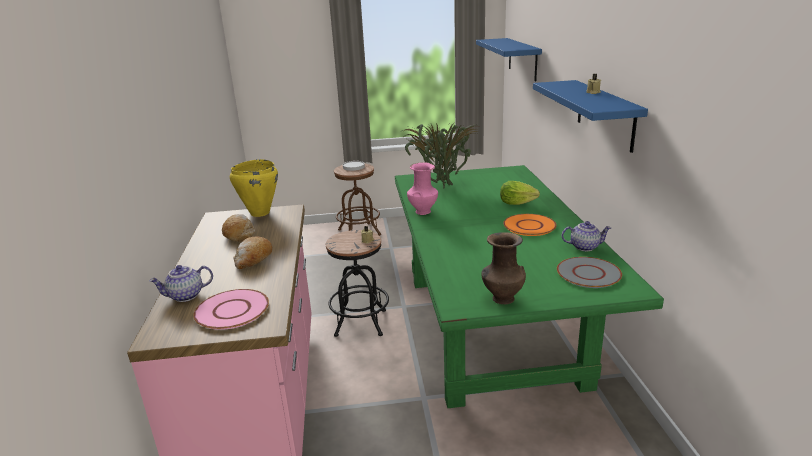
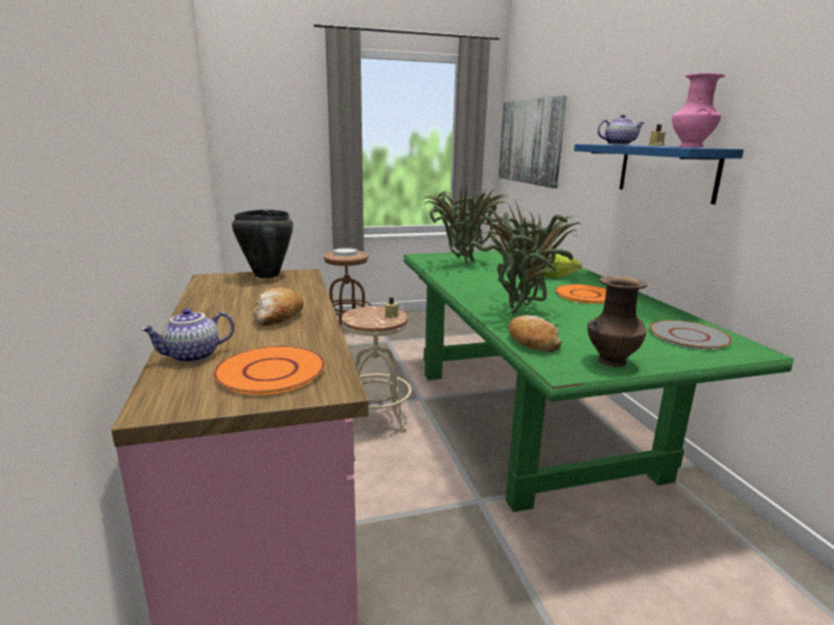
camera: 10 degrees left, 5 degrees down
(231, 310) = (270, 372): pink plate -> orange plate
(239, 234) = (247, 293): bread -> bread (531, 342)
(259, 213) = (266, 275): yellow cooking pot -> black cooking pot
(360, 323) = (375, 417): black stool -> beige stool
(423, 211) = (455, 282): pink vase -> pink vase (690, 147)
(462, 245) = (523, 311): none -> potted plant
(522, 58) = (530, 142): blue shelf -> picture
(584, 247) = (661, 312): teapot -> teapot (618, 144)

